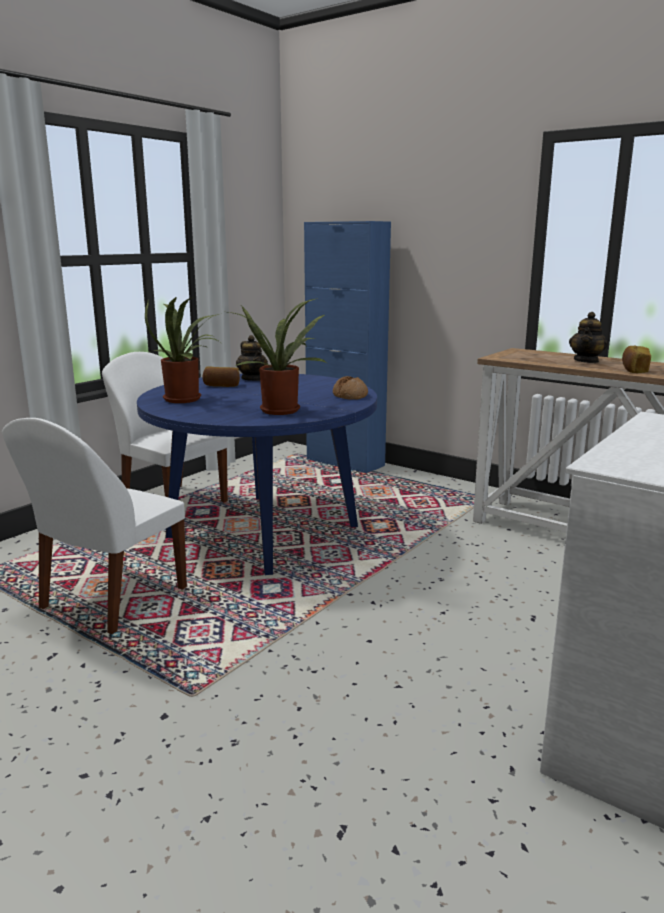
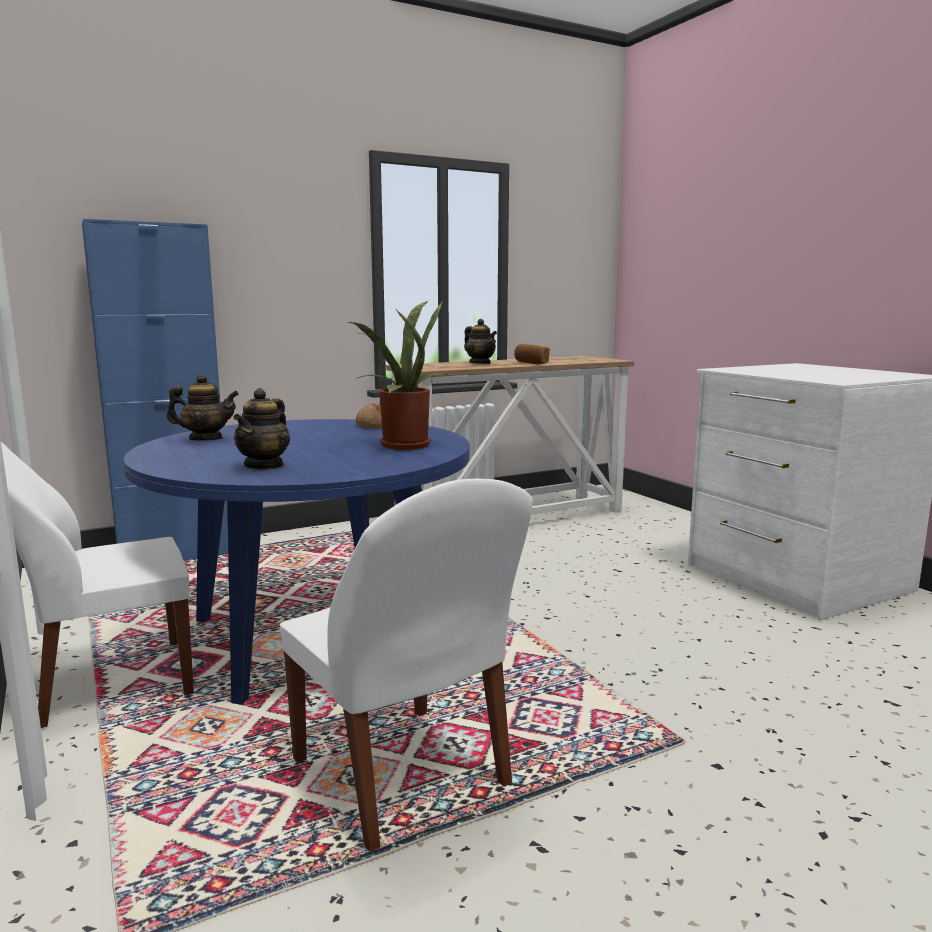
camera: 65 degrees left, 5 degrees down
(186, 399) = (264, 466): potted plant -> teapot
(222, 386) = (216, 450): bread -> none

